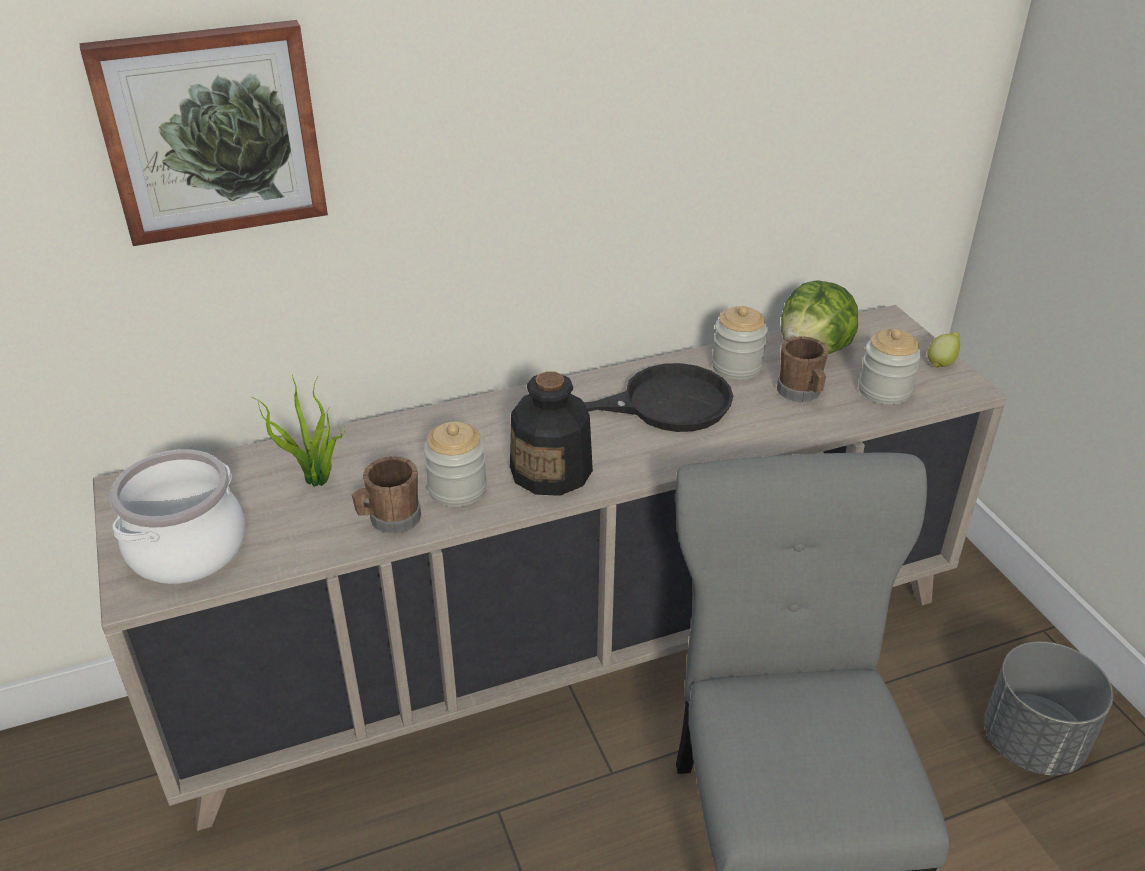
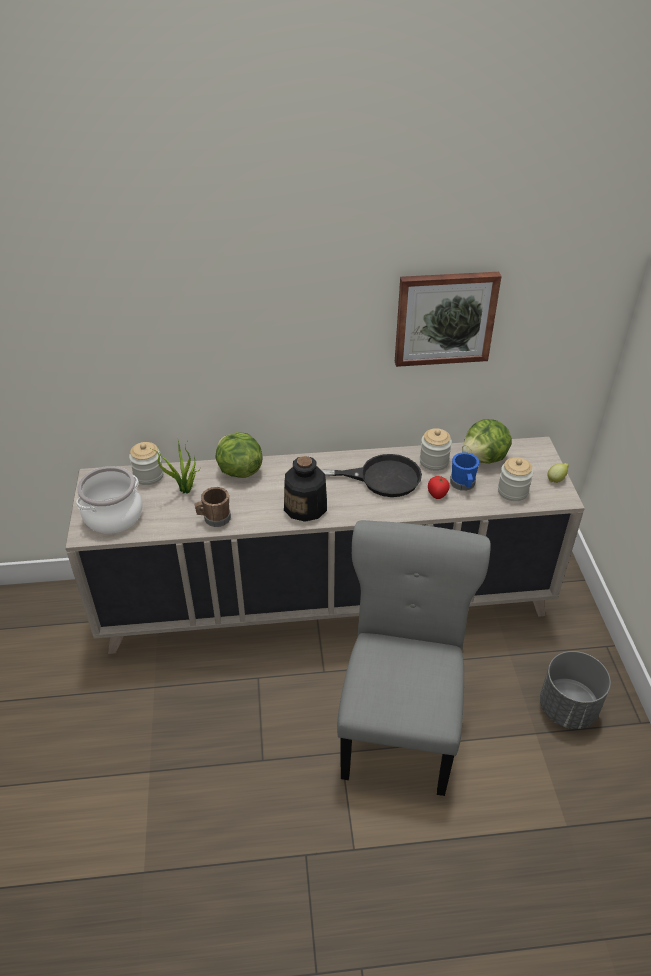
camera: 15 degrees right, 5 degrees up
(211, 132) = (148, 311): picture -> picture (444, 318)
(406, 432) = (239, 471): none -> lettuce
(457, 489) = (253, 508): jar -> jar (148, 475)
(767, 414) = (437, 494): none -> tomato
(801, 393) = (463, 485): brown mug -> blue mug

